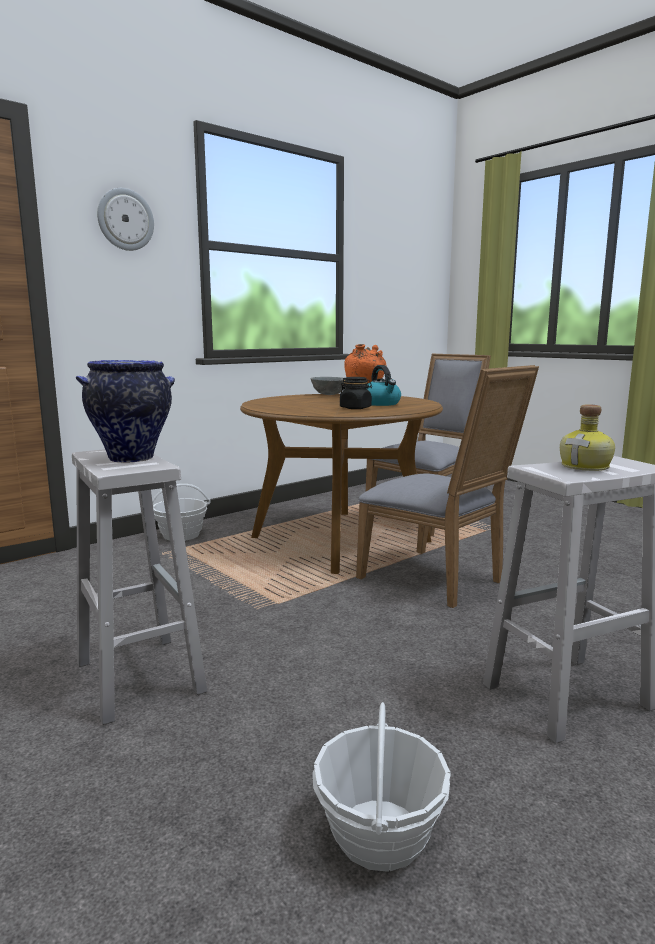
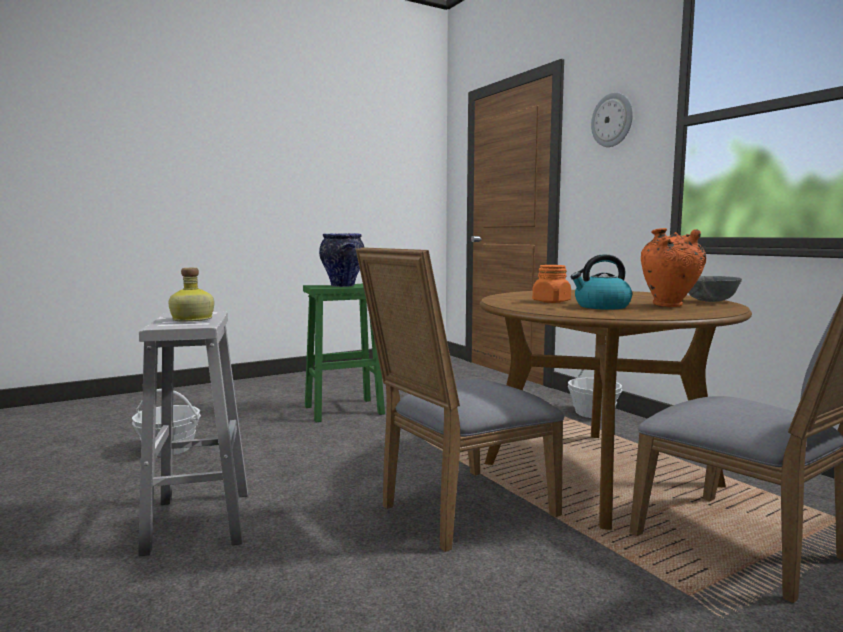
camera: 100 degrees right, 5 degrees down
(138, 676) = (345, 410): white stool -> green stool
(355, 408) = (551, 301): black jar -> orange jar

